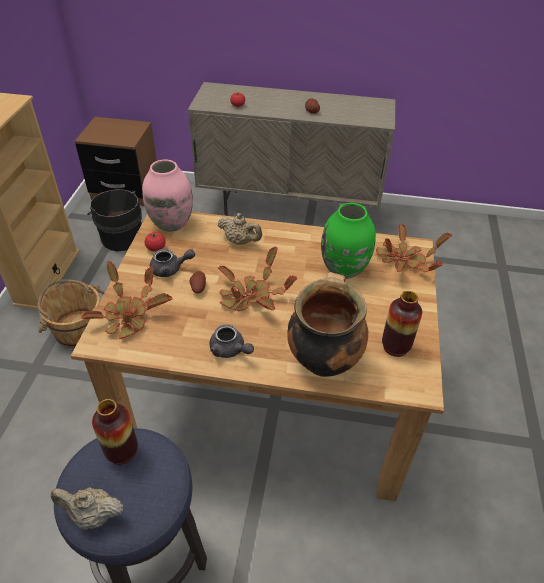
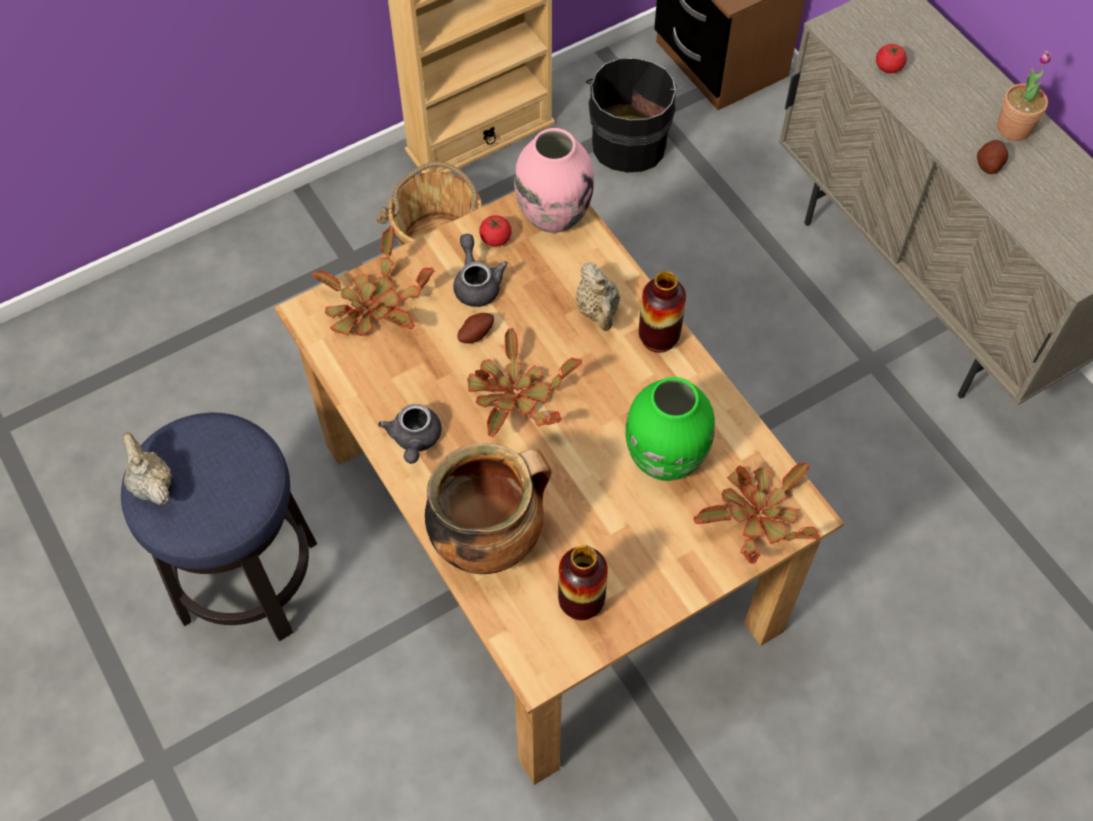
camera: 50 degrees right, 15 degrees up
(122, 451) = (230, 449): vase -> vase (658, 338)
(170, 269) = (476, 283): grey teapot -> grey teapot turned 150 degrees counterclockwise
(303, 99) = (1014, 128): none -> potted plant

